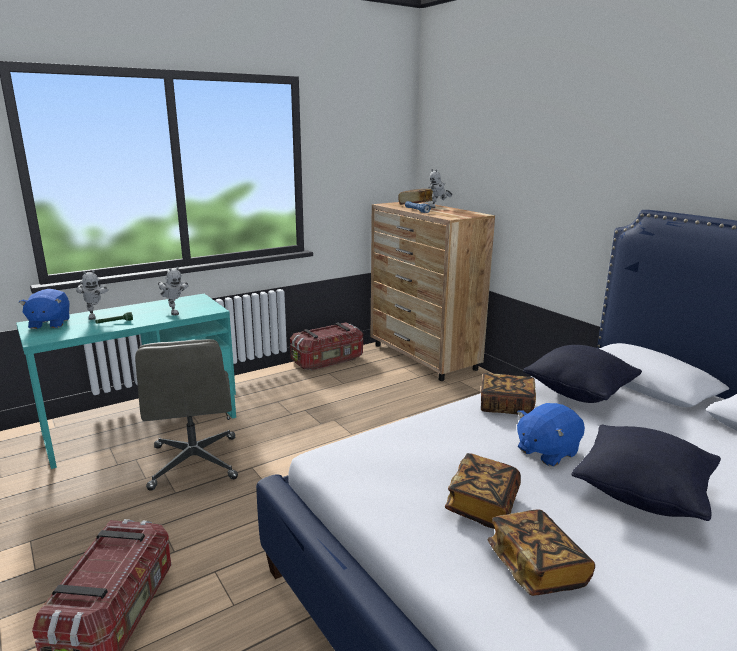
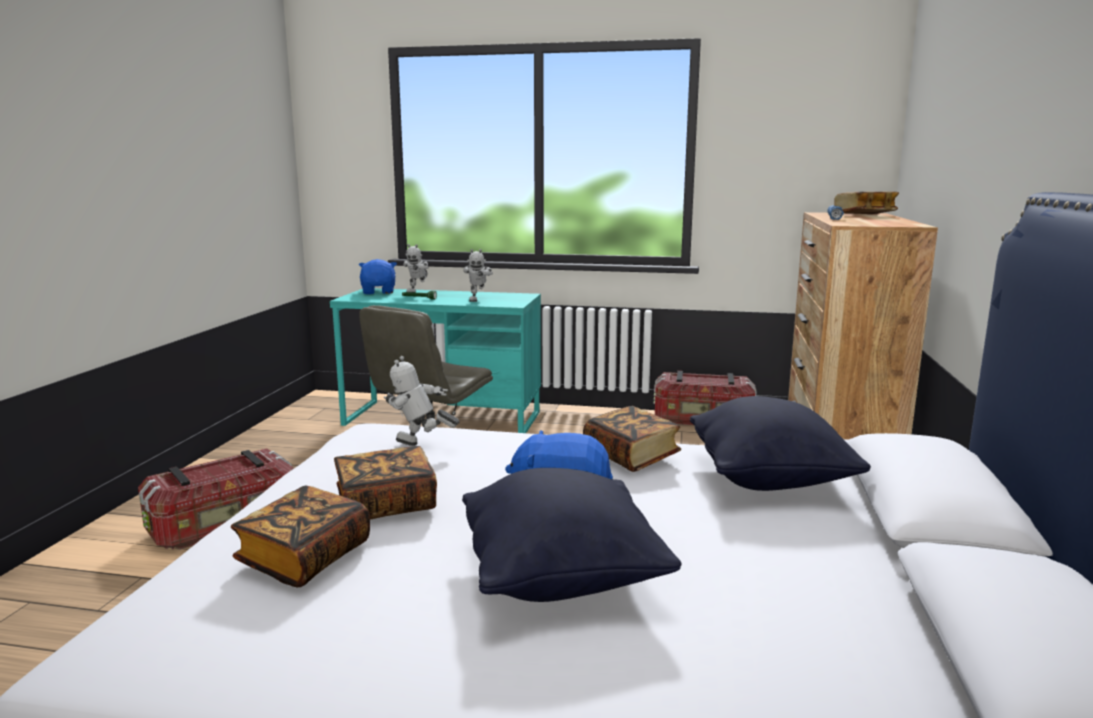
camera: 45 degrees right, 5 degrees down
(49, 324) = (379, 292): blue plush toy -> blue plush toy turned 135 degrees clockwise
(438, 208) = (881, 218): toy robot -> toy robot (420, 447)

